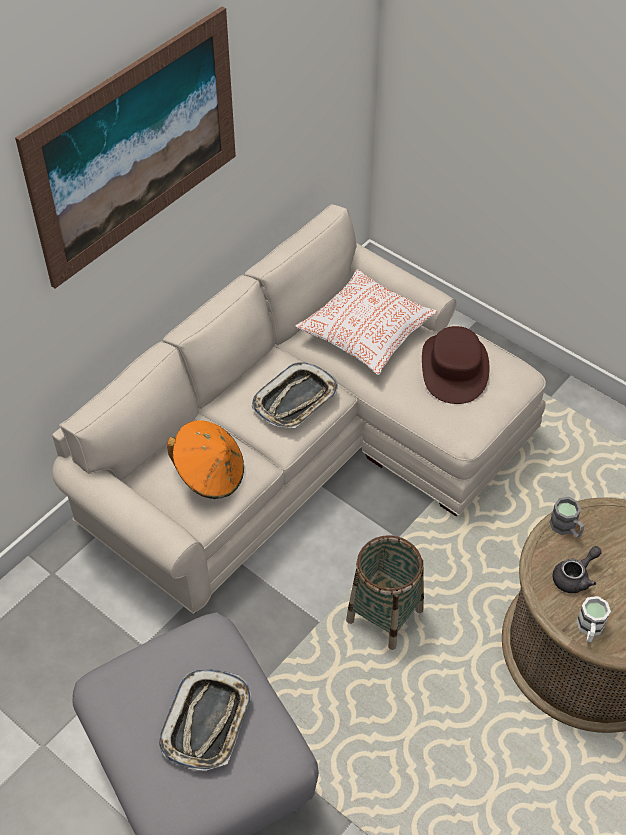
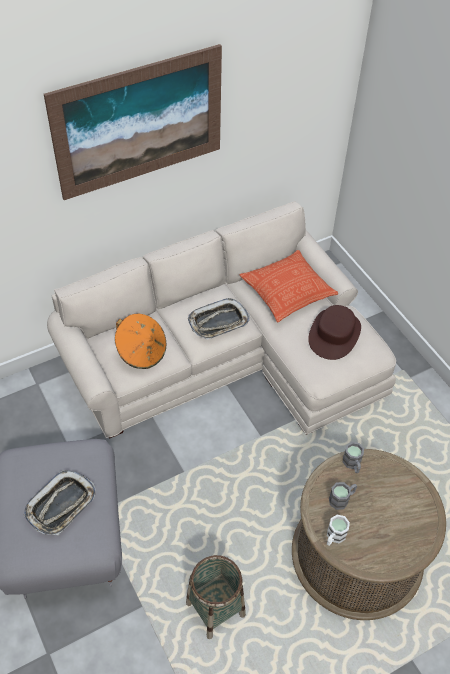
camera: 20 degrees right, 0 degrees up
(366, 332) = (287, 293): white pillow -> orange pillow
(384, 615) = (227, 483): basket -> basket (215, 609)
(575, 577) = (342, 499): grey teapot -> grey mug

